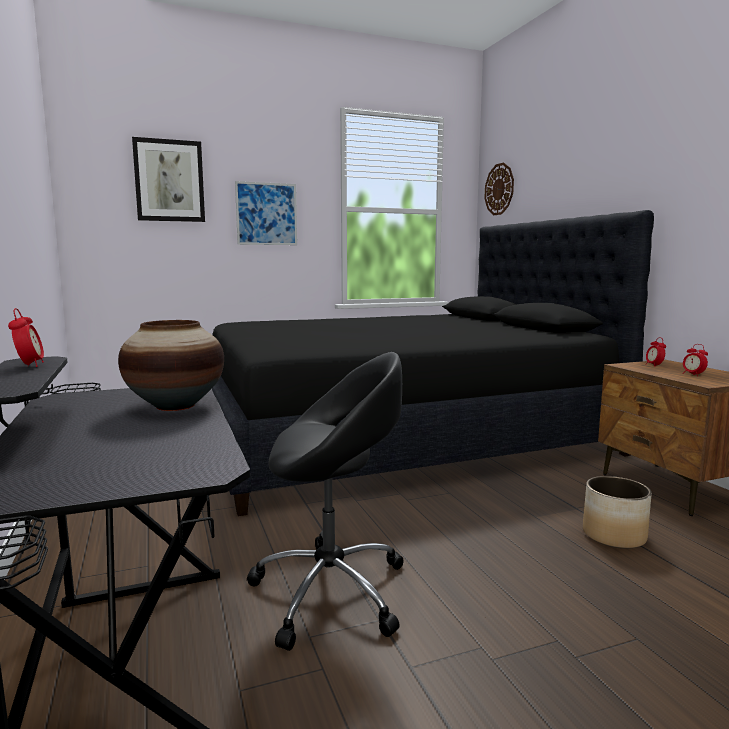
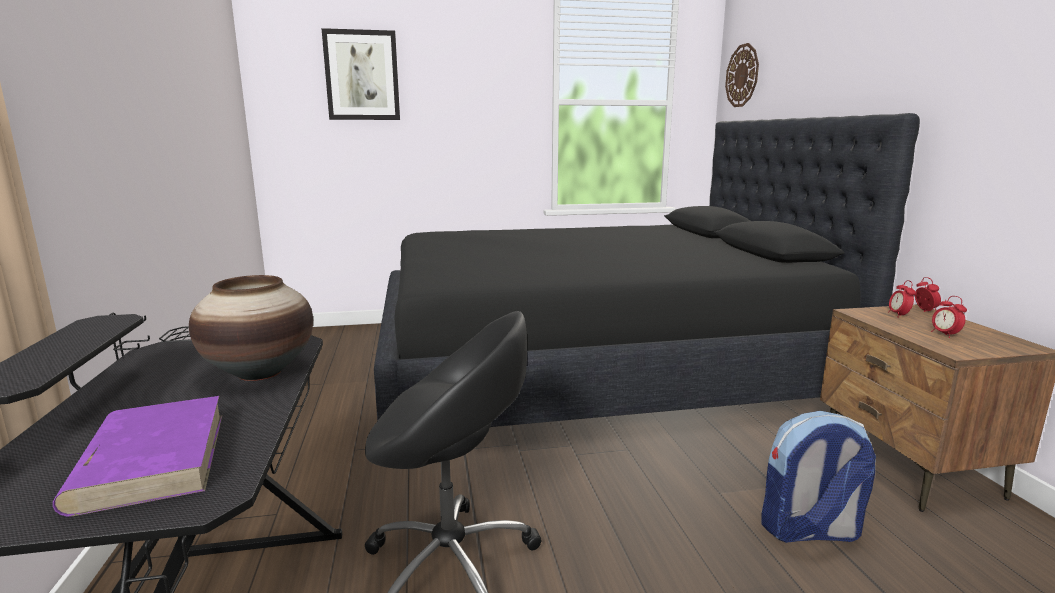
camera: 10 degrees right, 5 degrees up
(30, 366) = (87, 333): alarm clock -> alarm clock (925, 311)
(136, 455) = (152, 458): none -> purple book
(266, 214) = (467, 109): picture -> none
(613, 536) = (809, 531): planter -> backpack

